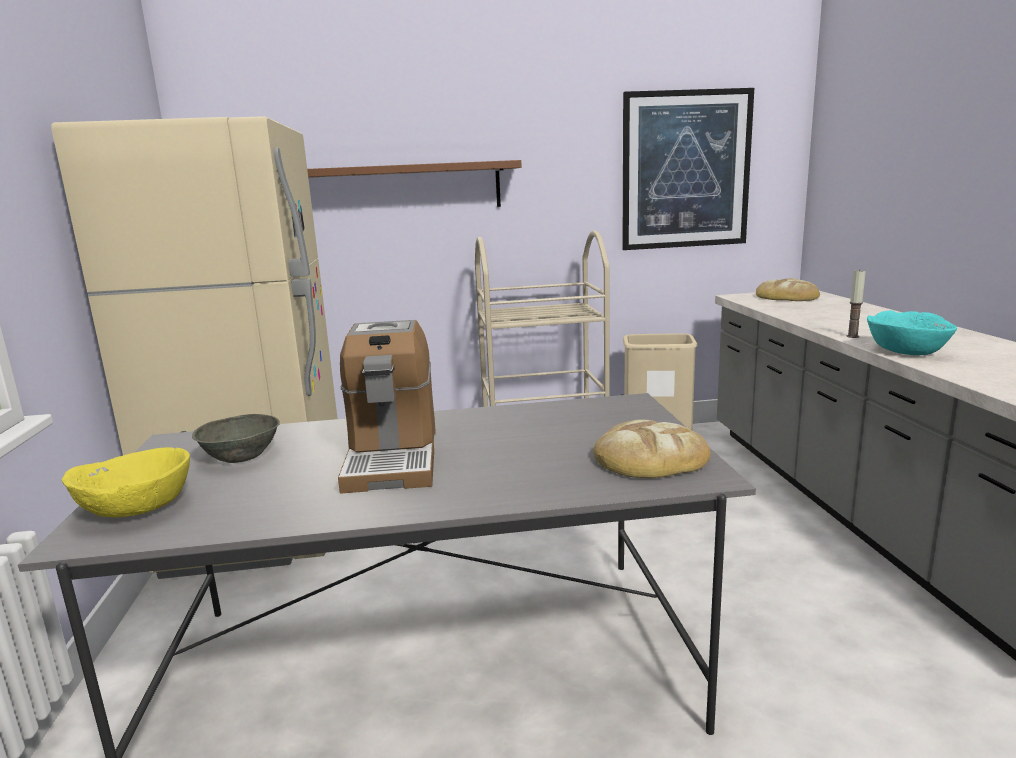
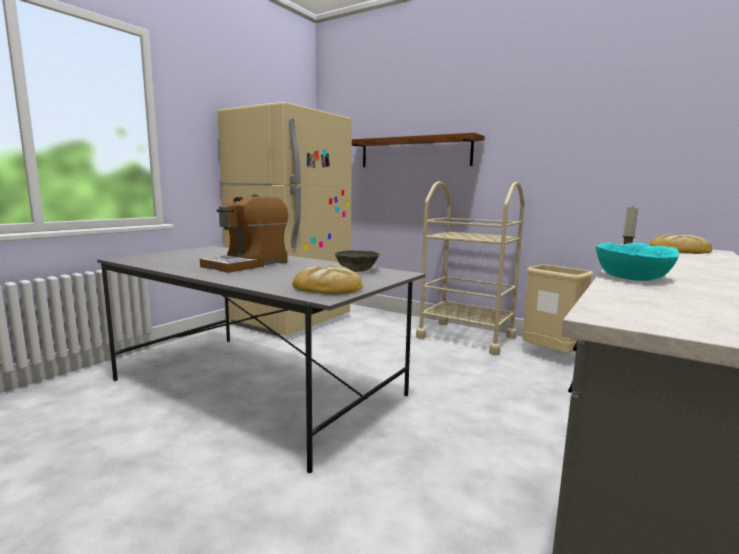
camera: 40 degrees right, 5 degrees down
(137, 507) = (152, 257): yellow bowl -> none
(241, 455) = (213, 254): grey bowl -> grey bowl (357, 270)
(686, 170) = (620, 142): picture -> none

